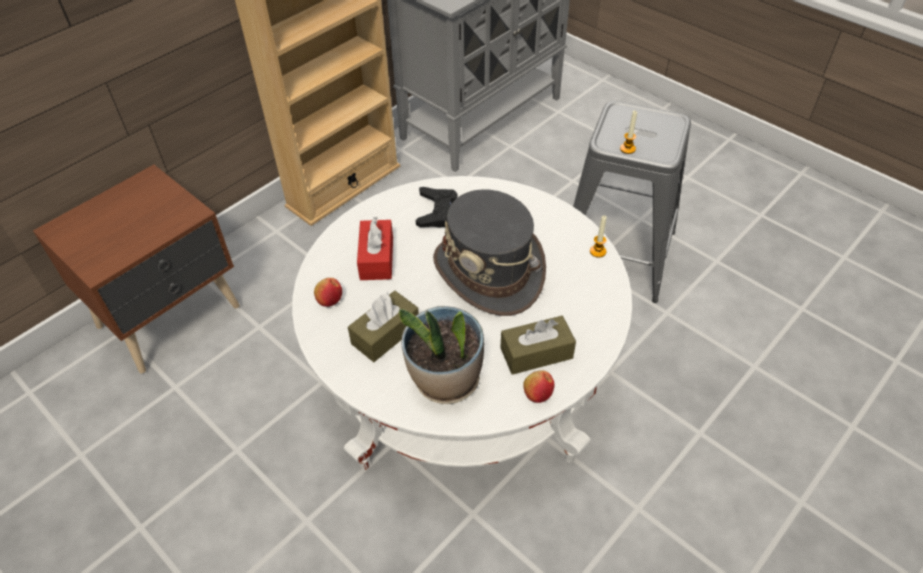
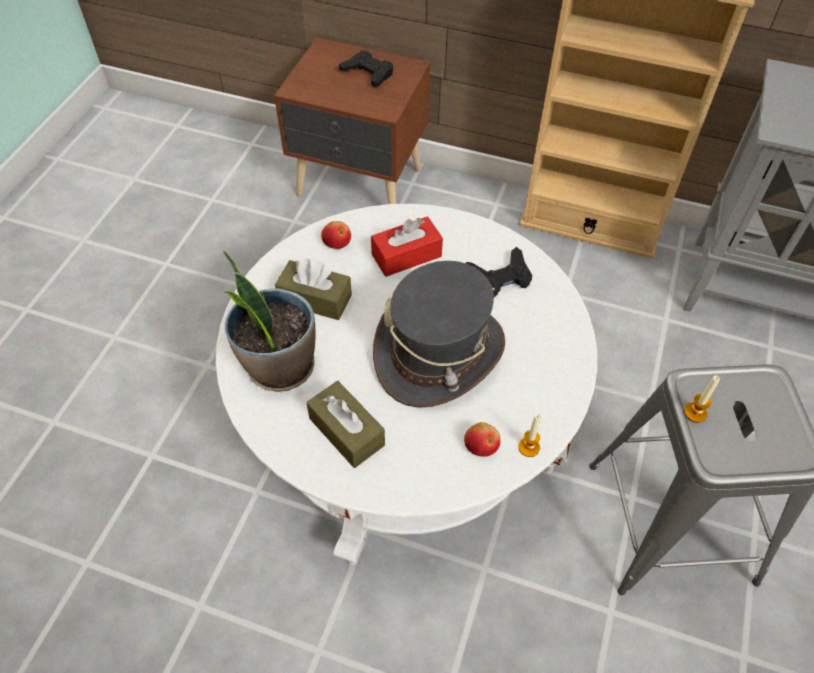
camera: 65 degrees right, 5 degrees up
(128, 209) = (368, 73): none -> black game controller
(537, 393) = (295, 449): apple -> apple (481, 445)

